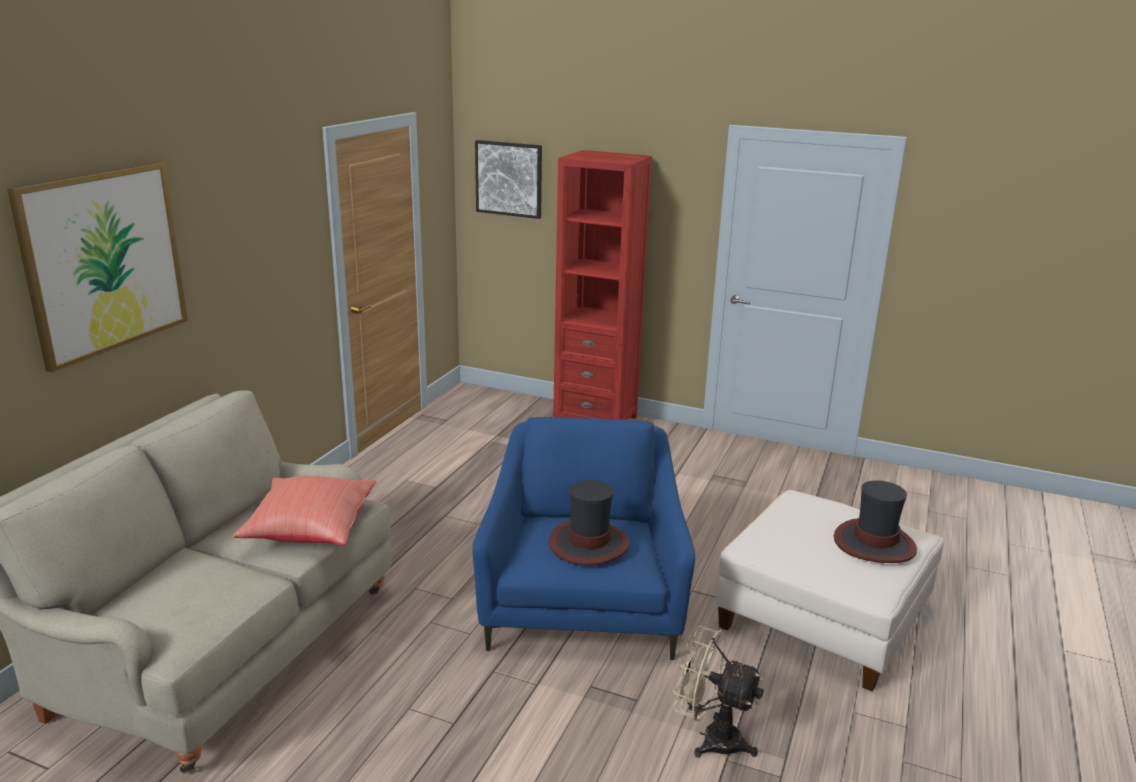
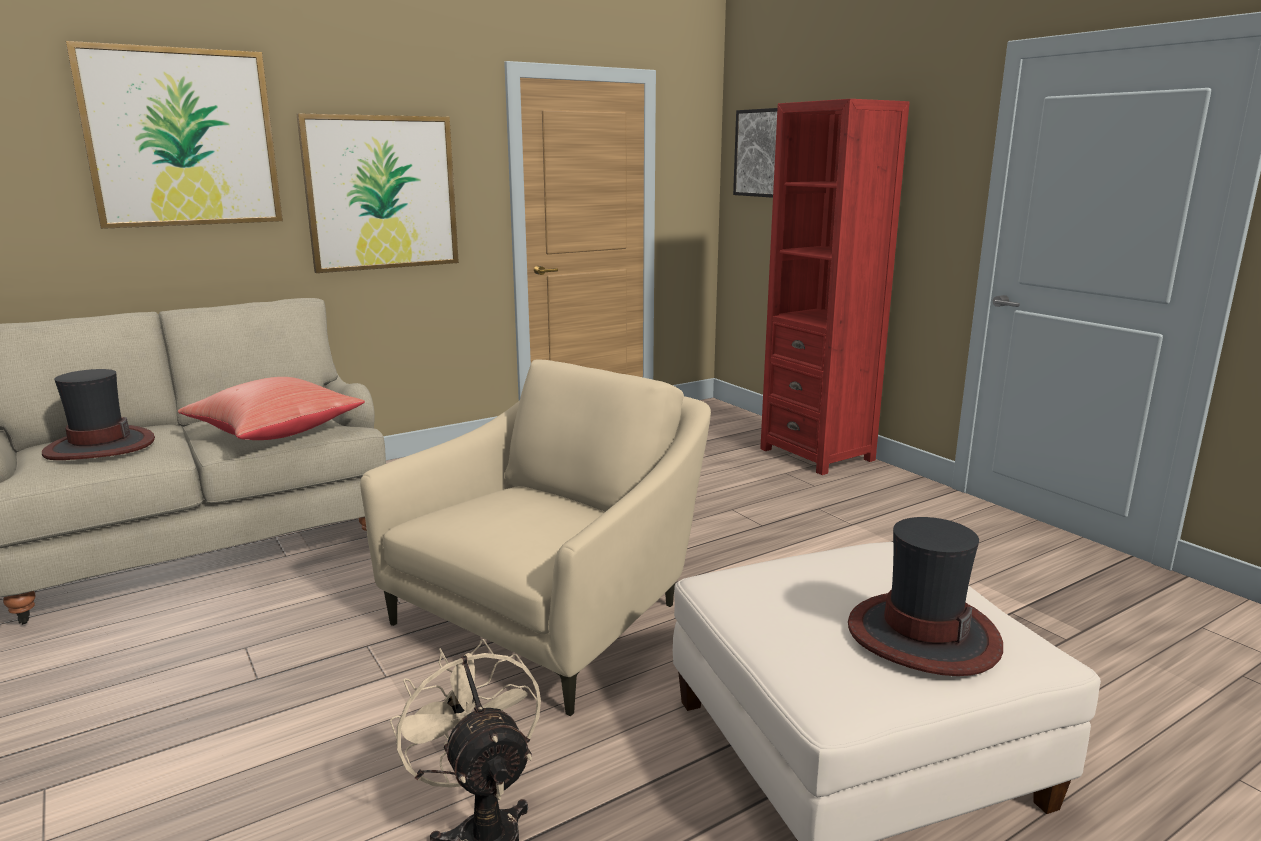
camera: 35 degrees right, 5 degrees down
(250, 271) = (382, 193): none -> picture
(582, 602) = (553, 615): blue armchair -> beige armchair
(589, 544) = (513, 518): hat -> hat (99, 446)

